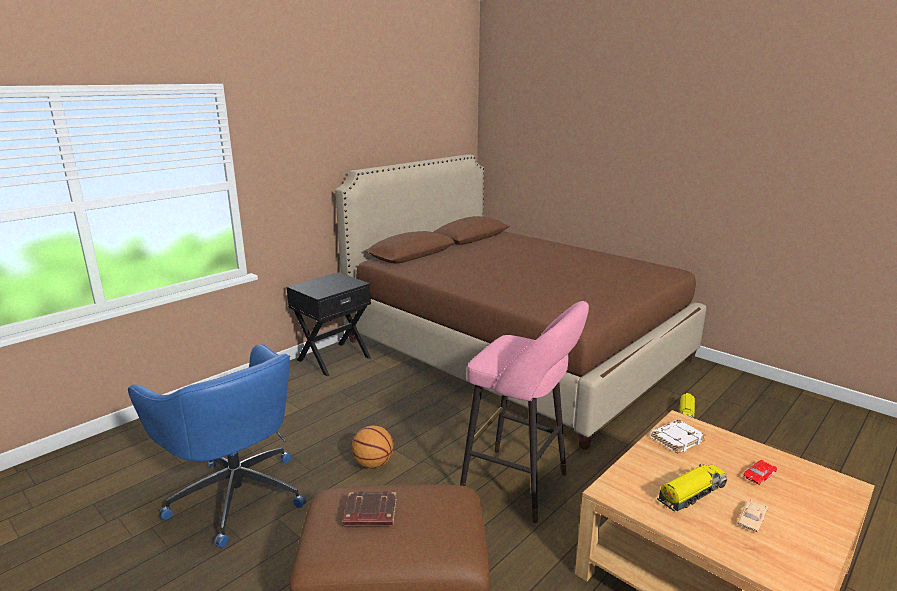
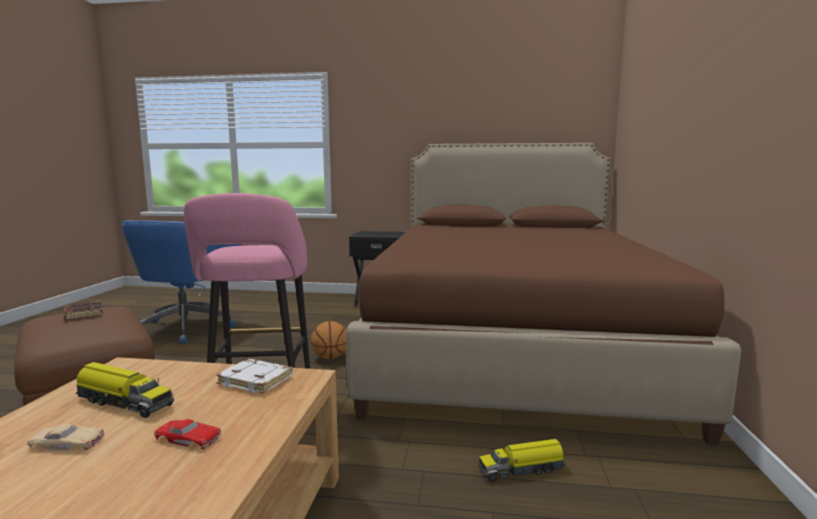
camera: 55 degrees right, 10 degrees down
(374, 464) = (249, 347): basketball -> basketball (330, 357)

